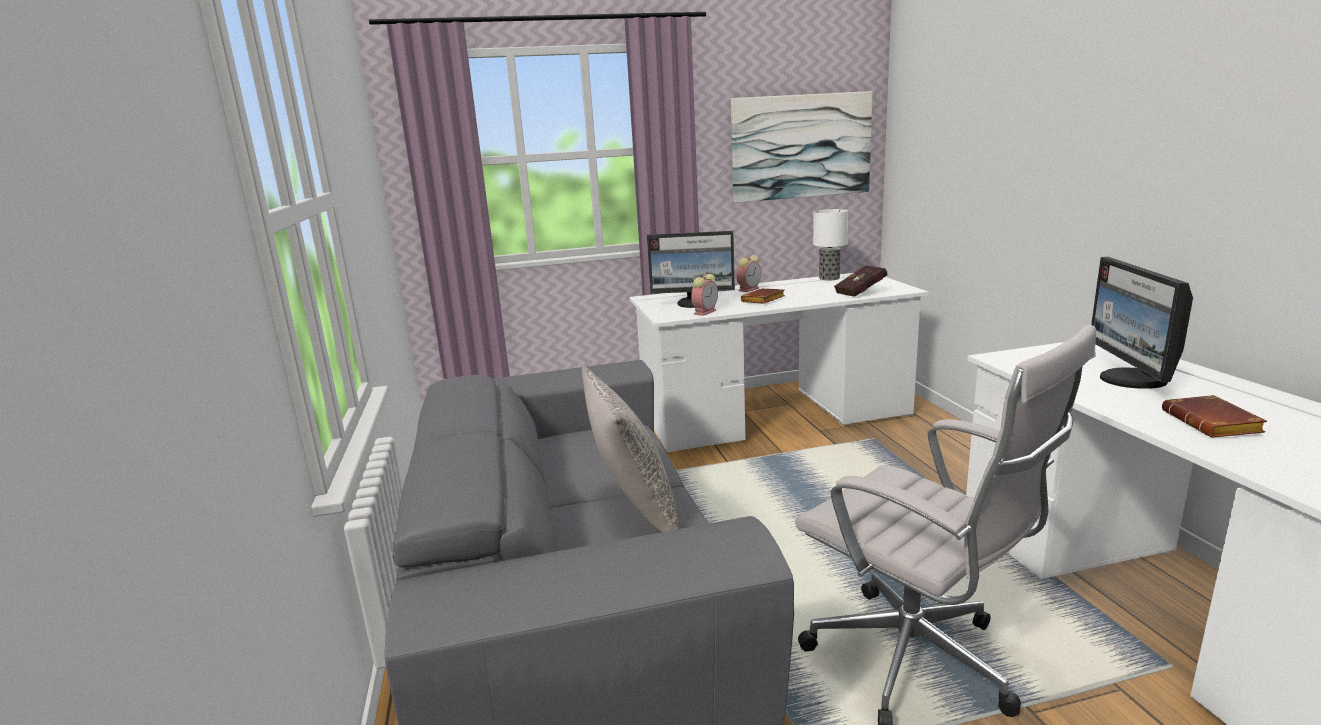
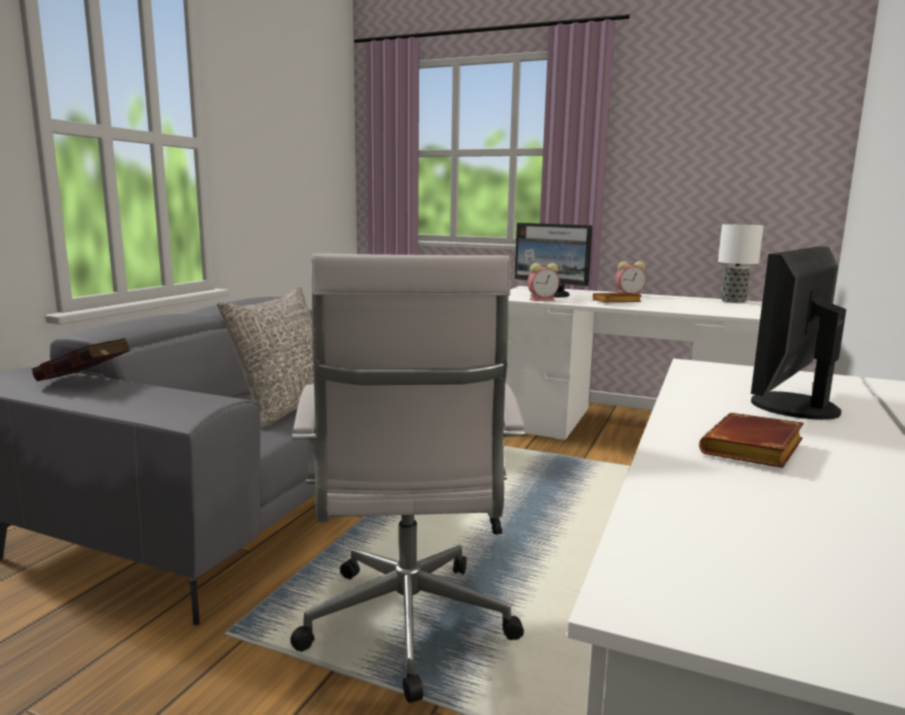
camera: 35 degrees right, 5 degrees down
(801, 146) = (735, 155): picture -> none
(862, 293) = (729, 312): red book -> red book (86, 381)

